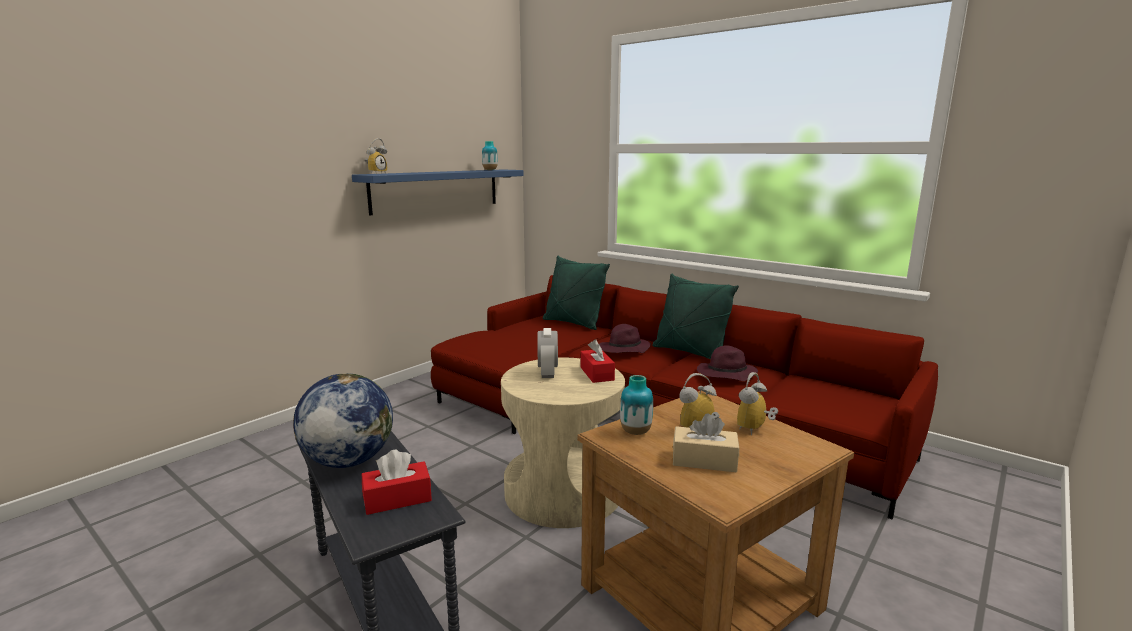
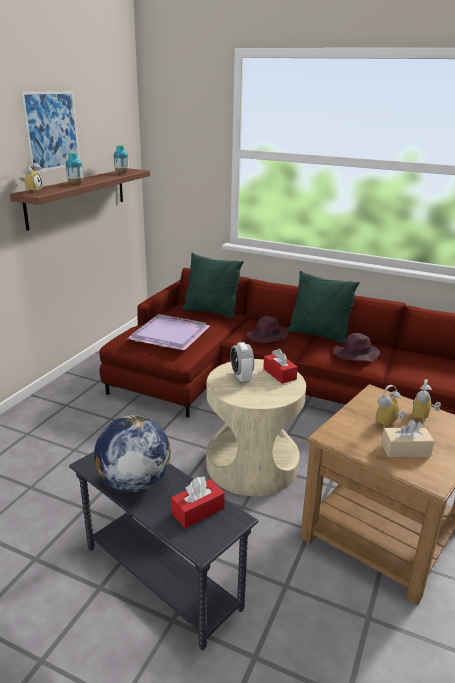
camera: 15 degrees left, 10 degrees up
(408, 118) = (52, 131): none -> picture
(437, 190) = (77, 197): blue shelf -> brown shelf
(508, 338) = (168, 335): none -> purple tray
(635, 432) = (346, 430): vase -> vase (75, 184)

